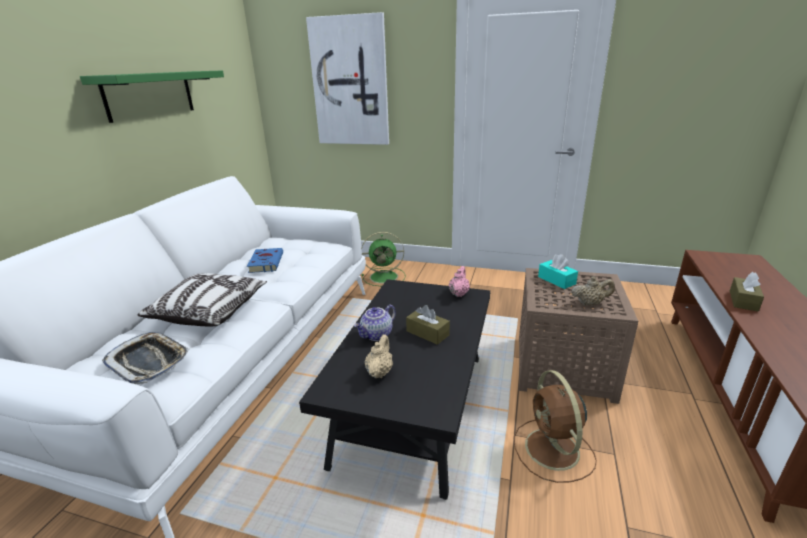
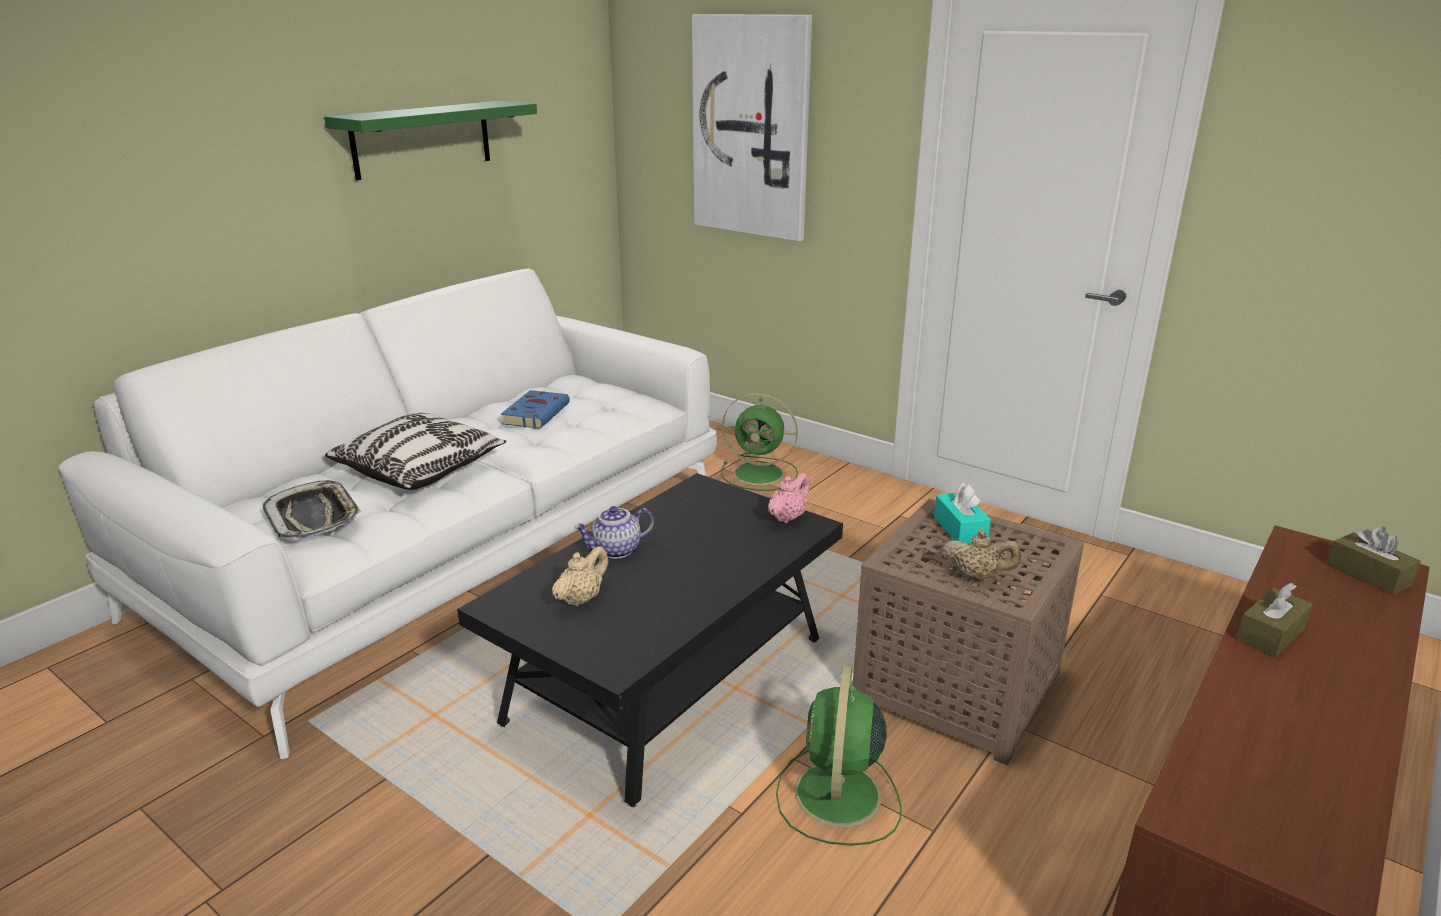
camera: 20 degrees right, 0 degrees up
(427, 333) = (689, 564): brown tissue box -> brown tissue box (1368, 574)
(553, 451) = (837, 797): brown fan -> green fan

